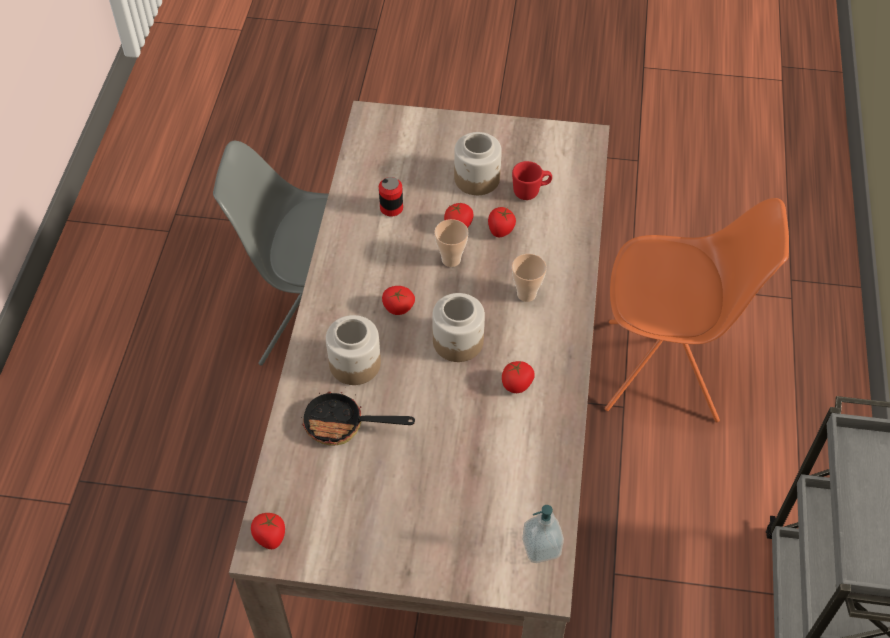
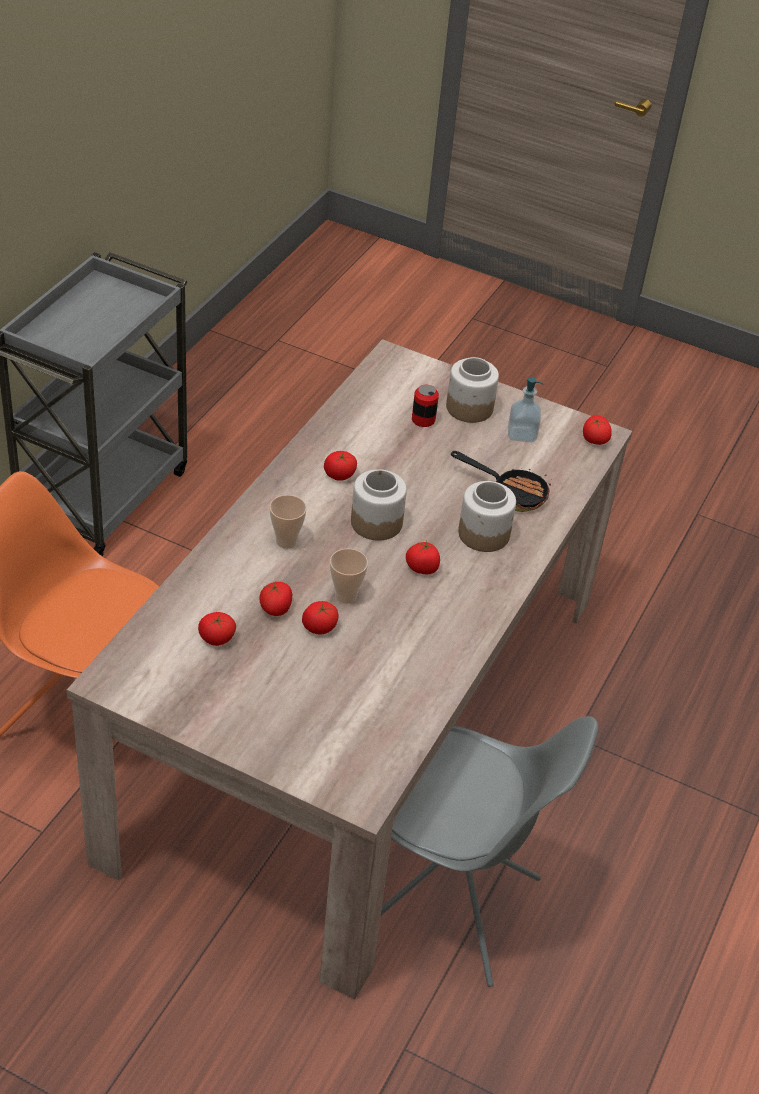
camera: 165 degrees left, 10 degrees down
(391, 208) = (386, 670): can -> can (423, 420)
(477, 178) = (269, 673): jar -> jar (468, 408)
(531, 191) = (216, 639): red mug -> tomato
(541, 547) = (381, 375): soap dispenser -> soap dispenser (522, 434)

